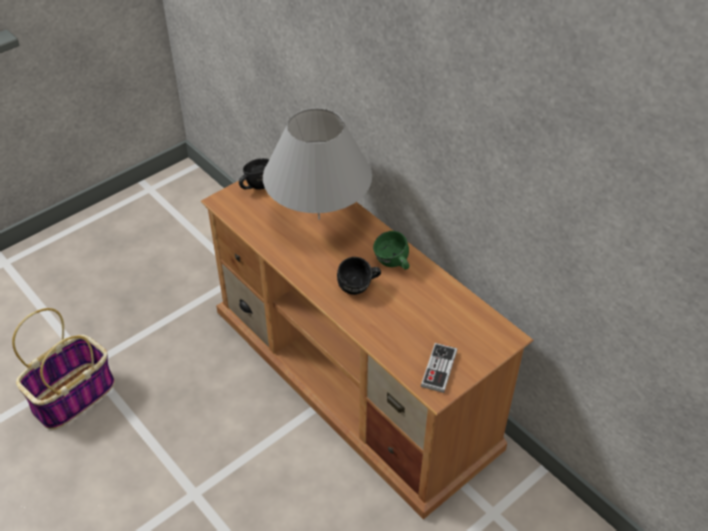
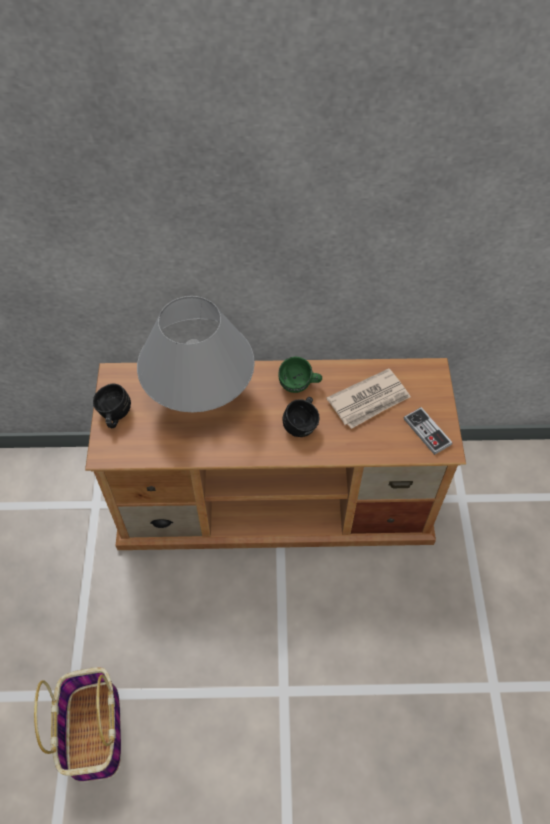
camera: 50 degrees left, 10 degrees up
(428, 314) = (369, 400): none -> newspaper

